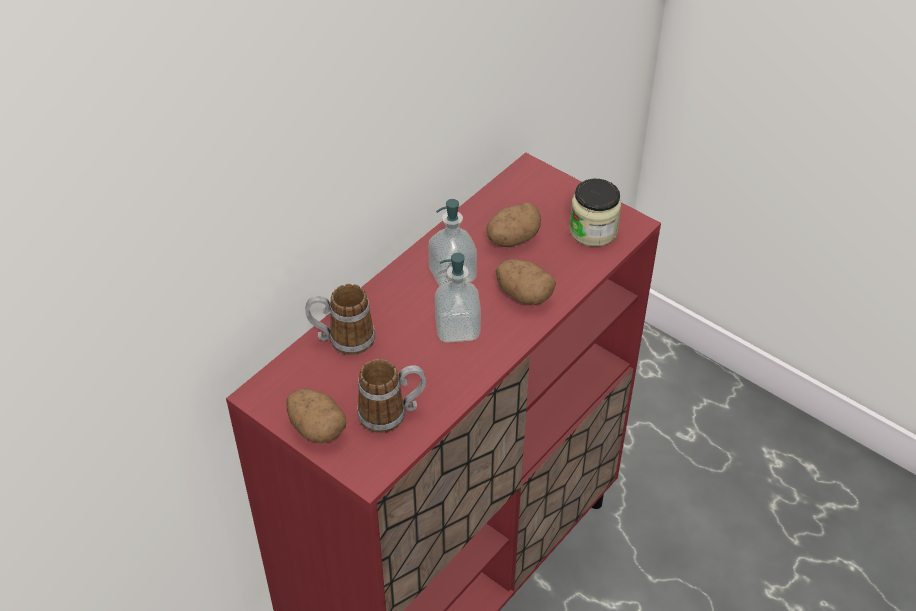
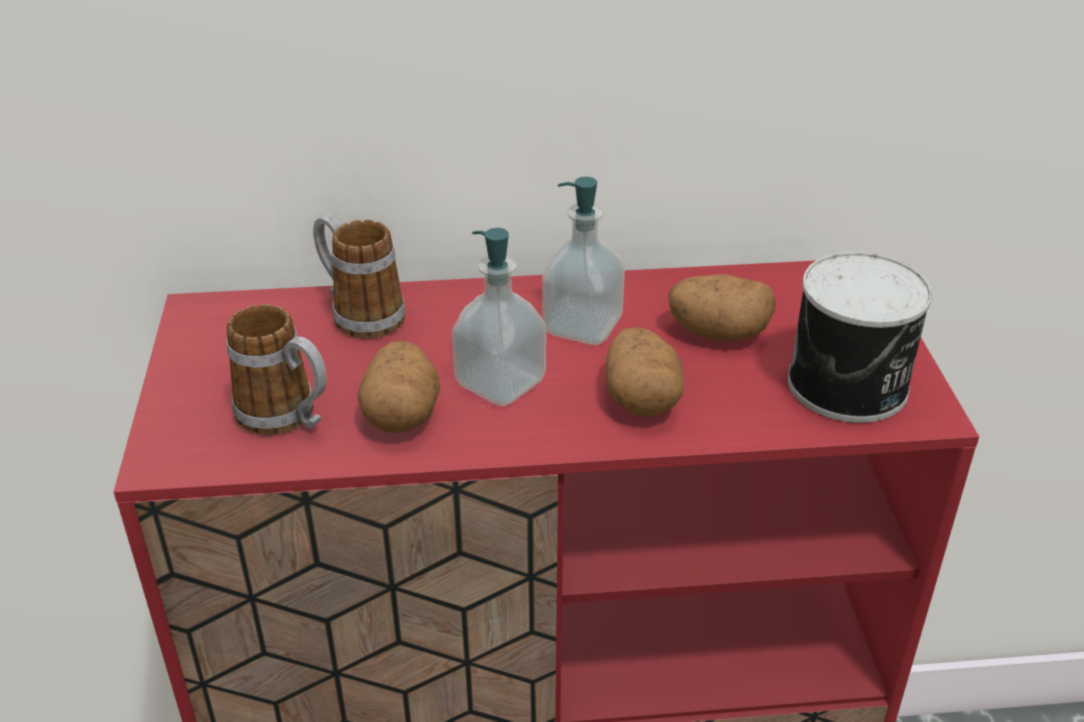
camera: 45 degrees right, 10 degrees down
(317, 428) = (194, 378): potato -> potato (401, 414)
(593, 231) = (850, 386): jar -> can

